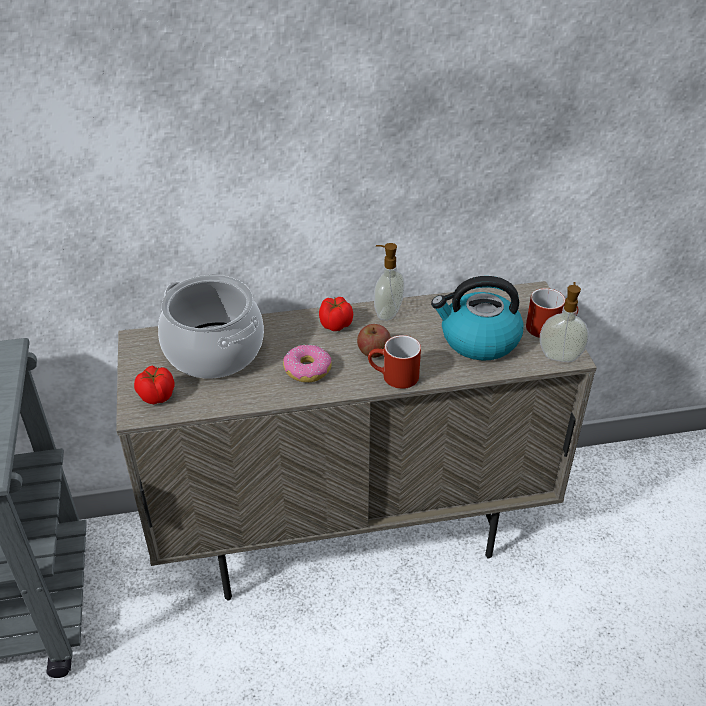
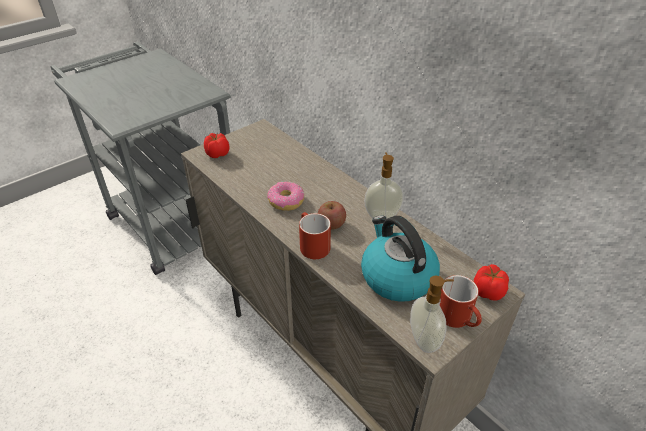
camera: 60 degrees right, 0 degrees up
(213, 351) = (273, 157): cooking pot -> none
(335, 324) = (345, 195): tomato -> tomato (488, 291)

